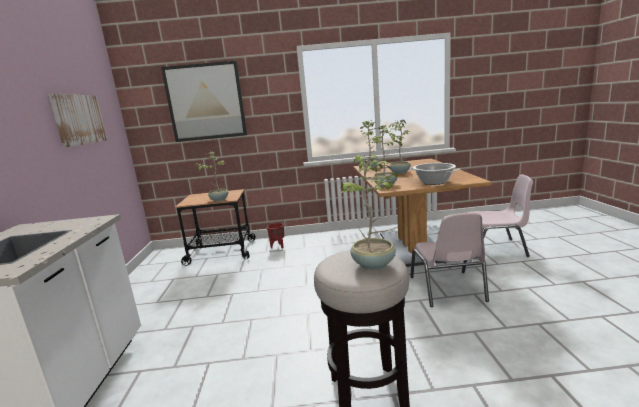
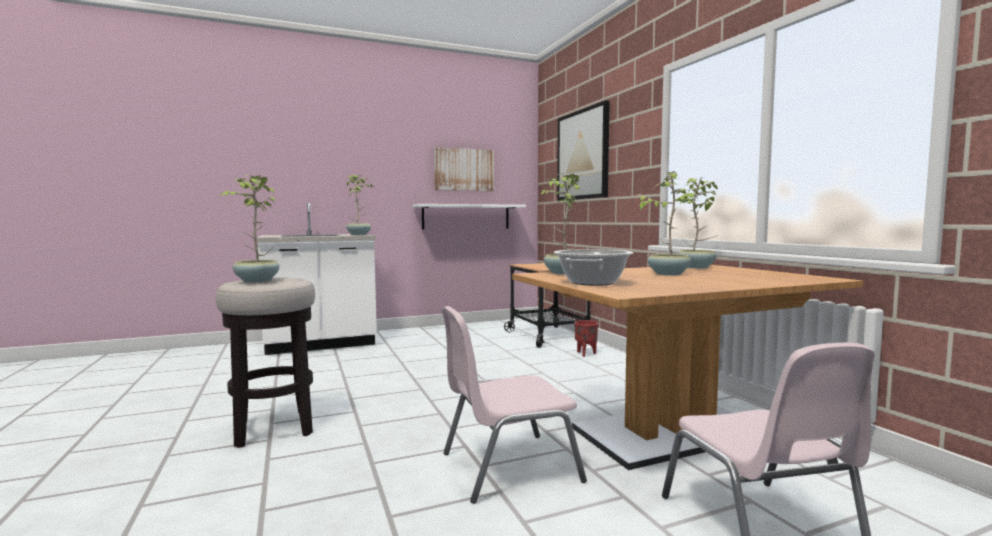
camera: 70 degrees right, 10 degrees down
(94, 172) = (466, 217): none -> white shelf
(219, 199) = (539, 267): potted plant -> potted plant (359, 234)

